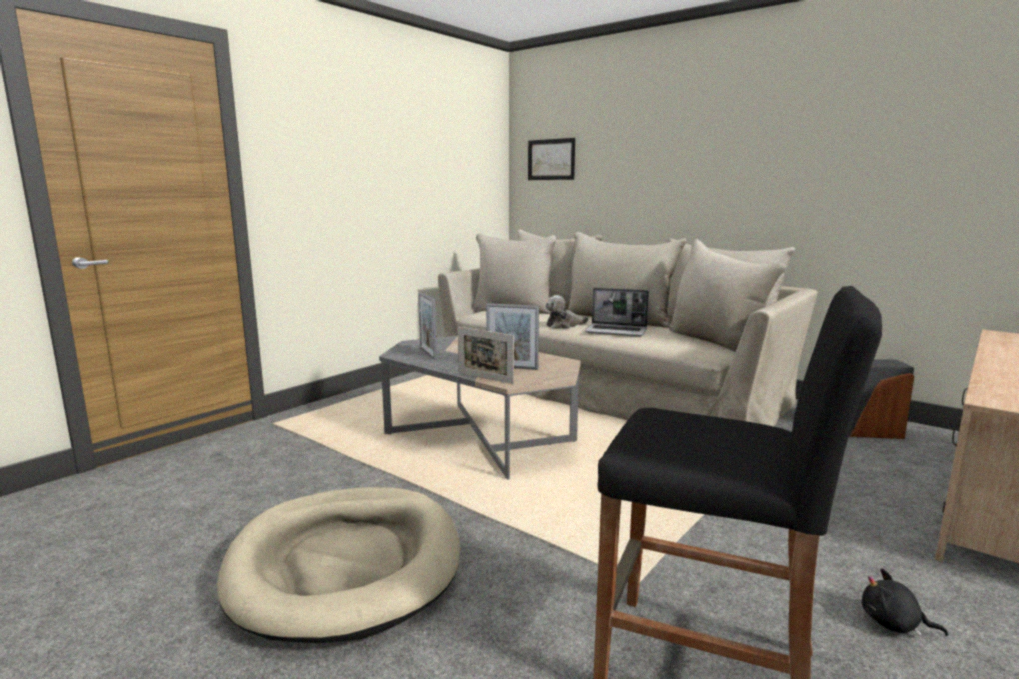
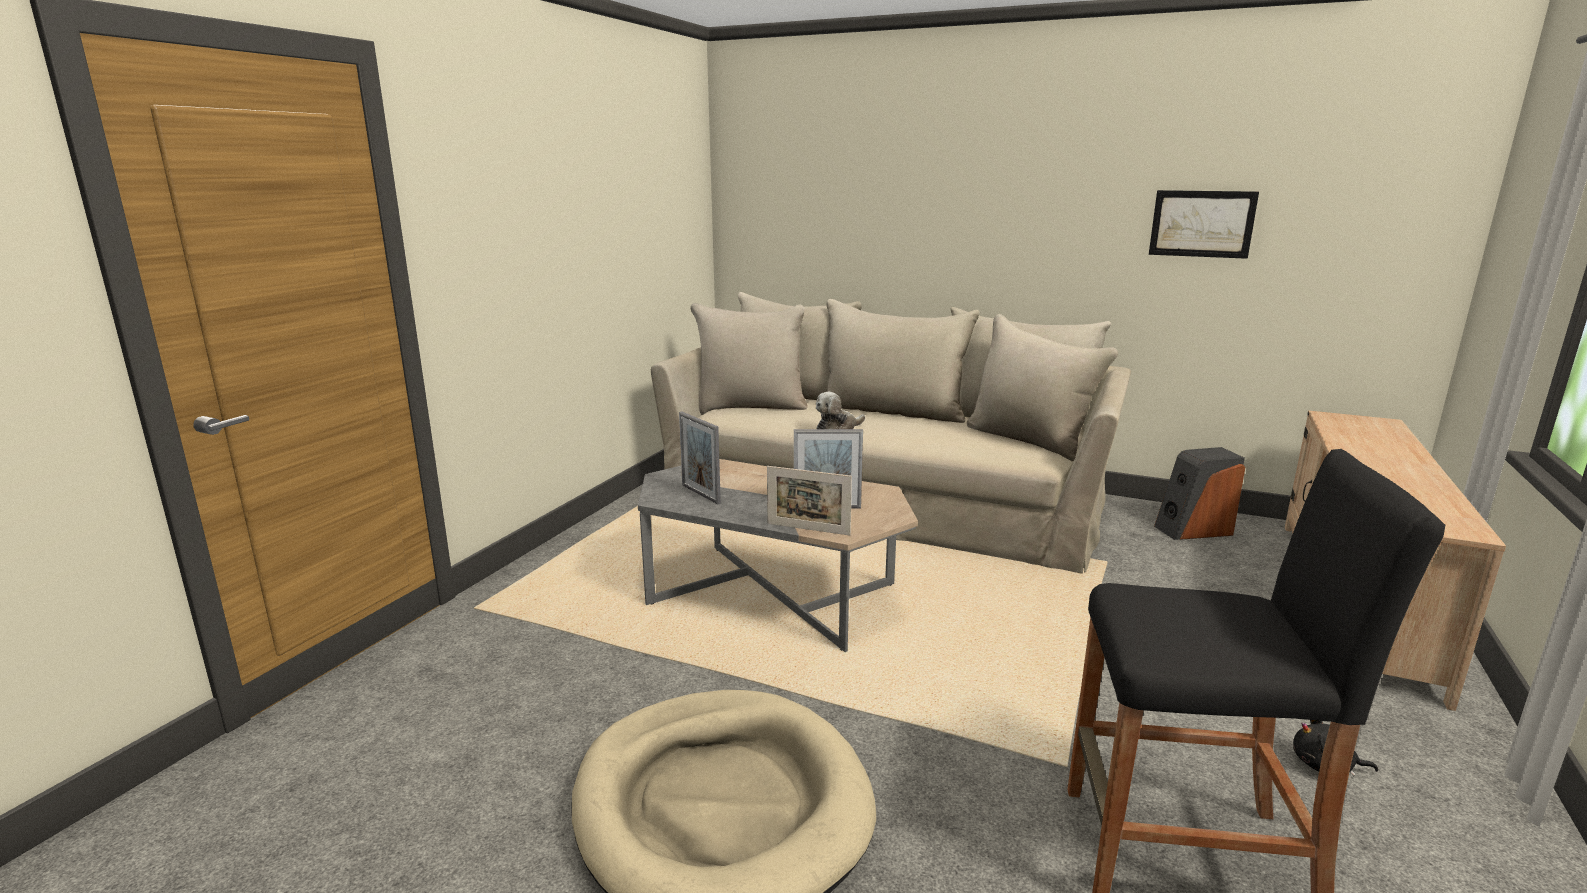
camera: 15 degrees left, 5 degrees up
(551, 159) = (776, 195): picture -> picture (1202, 224)
(617, 331) = (909, 434): laptop -> none

